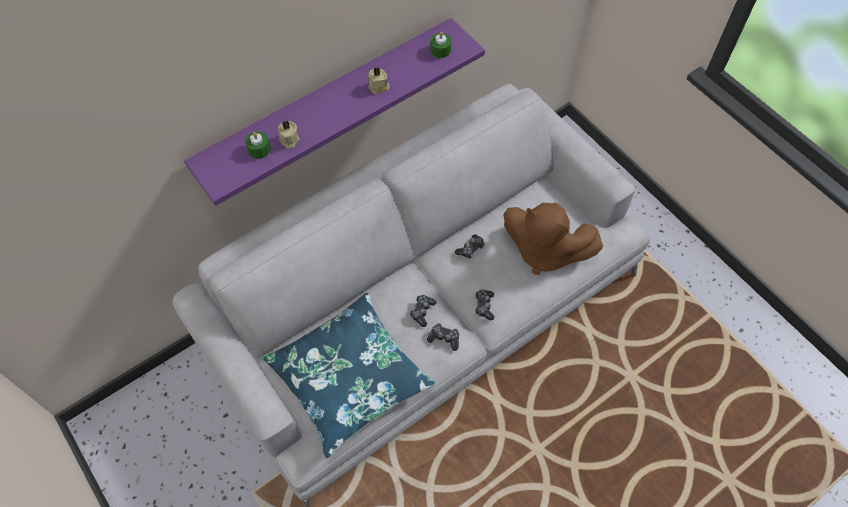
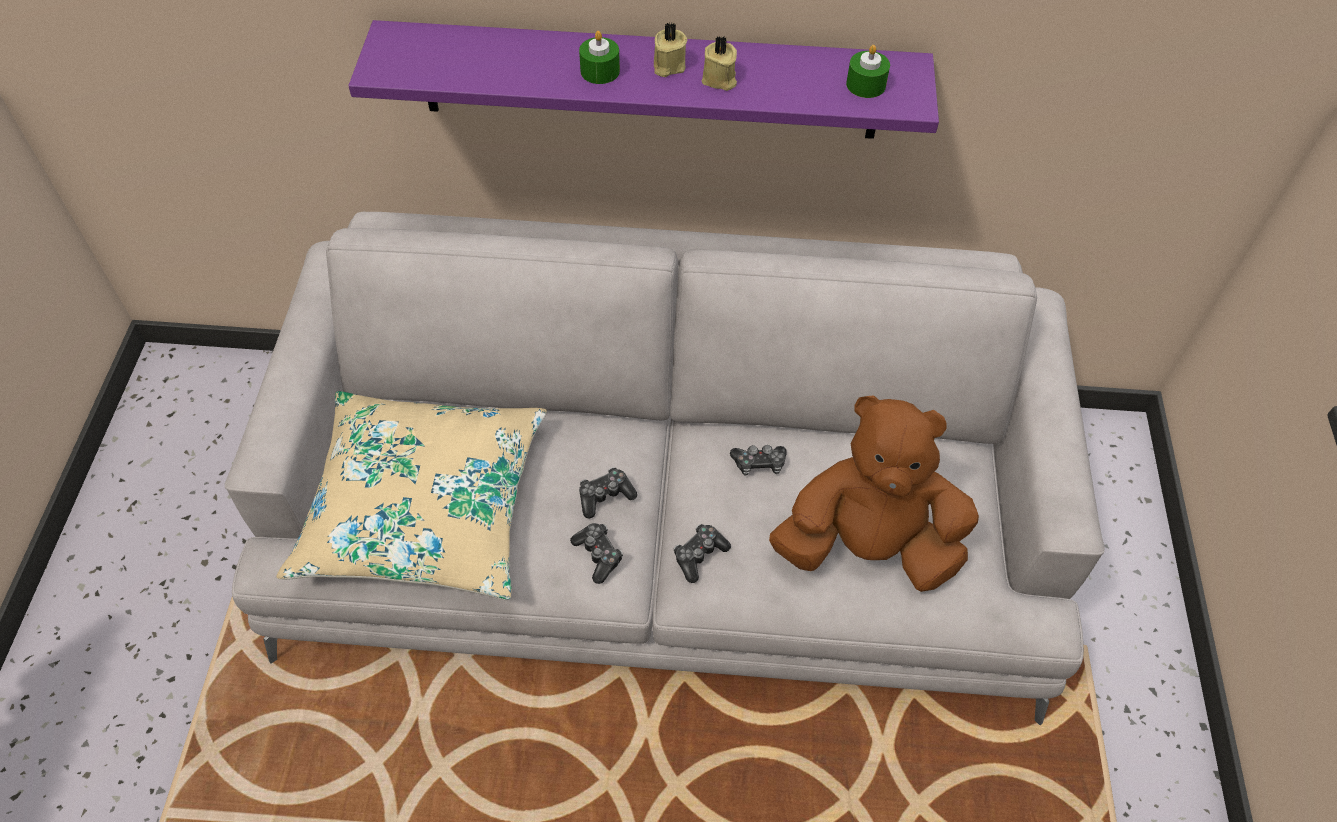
camera: 40 degrees right, 5 degrees down
(259, 149) = (473, 61): green candle -> green candle (600, 71)
(289, 140) = (522, 73): beige candle -> beige candle (668, 66)
(349, 378) = (424, 507): blue pillow -> beige pillow
(544, 251) = (868, 546): brown plush toy -> brown plush toy turned 120 degrees clockwise

